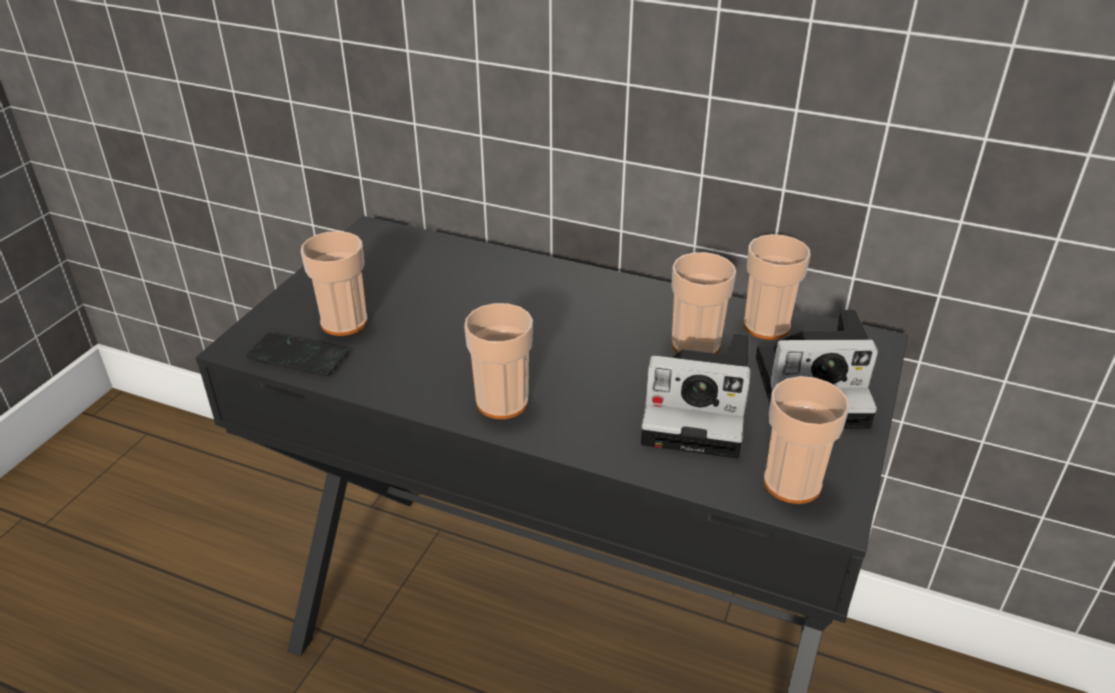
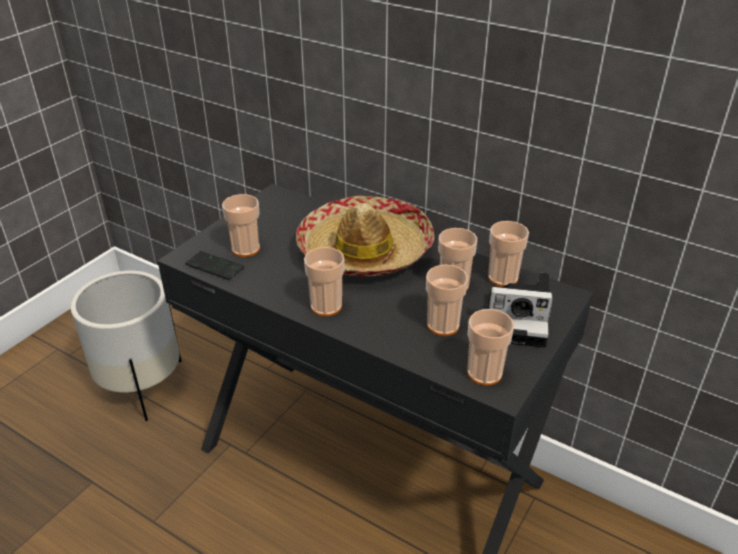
camera: 10 degrees right, 0 degrees up
(173, 560) = (141, 386): none -> white planter
(539, 305) = (365, 250): none -> hat
(700, 412) = (443, 325): camera -> cup

